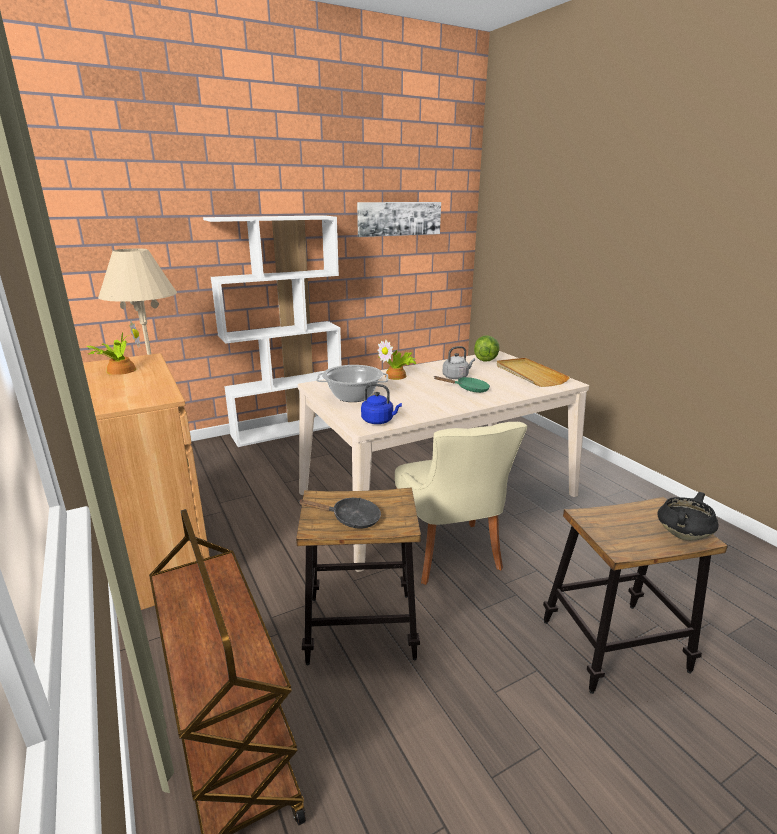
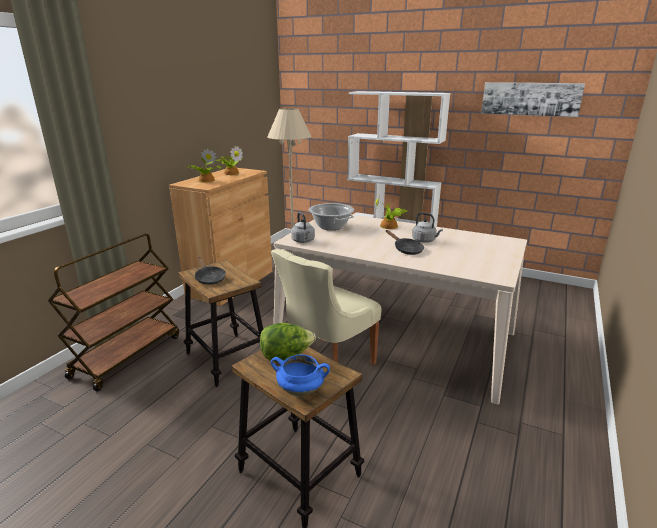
camera: 55 degrees right, 0 degrees up
(123, 391) = (205, 180): none -> potted plant
(379, 421) = (303, 241): blue kettle -> grey kettle
(469, 389) = (406, 249): green frying pan -> black frying pan
(485, 359) = (490, 240): lettuce -> lettuce (286, 356)
(529, 374) = (487, 260): beige tray -> none
(682, 534) = (301, 390): black cooking pot -> blue cooking pot

